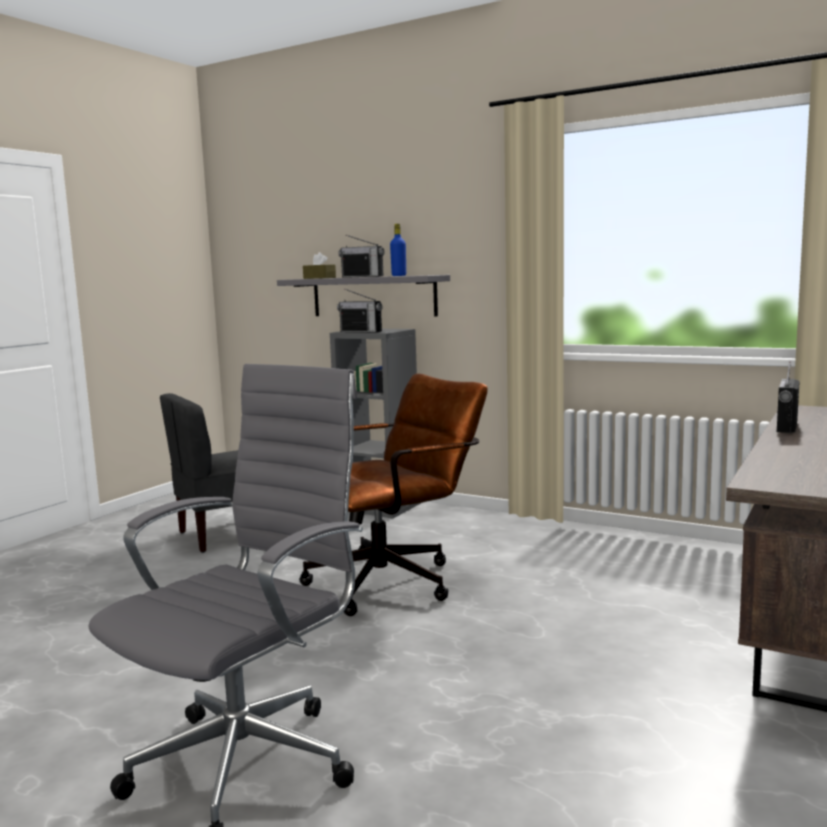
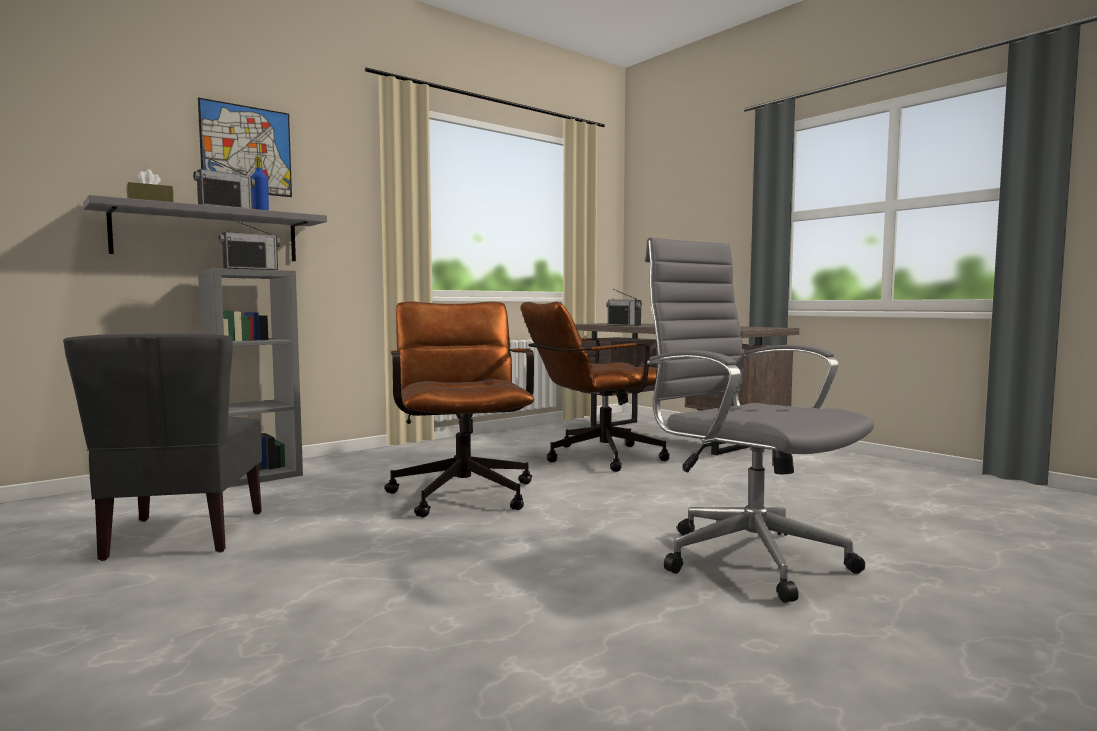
camera: 70 degrees left, 5 degrees down
(399, 216) = (246, 149): none -> picture
(605, 612) = (594, 458): none -> brown office chair

